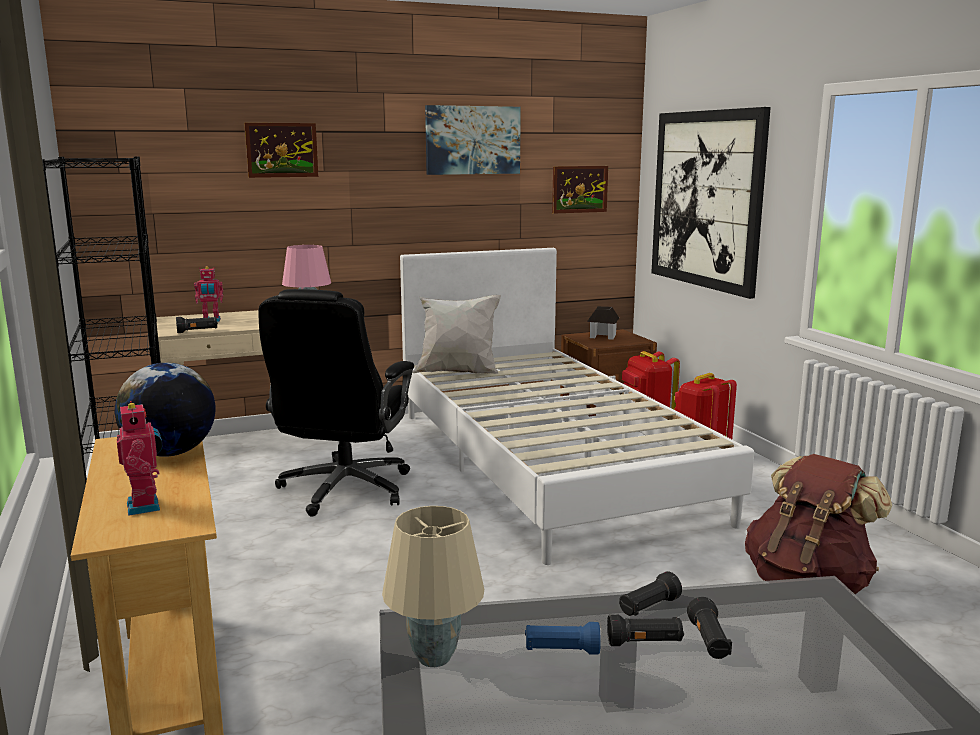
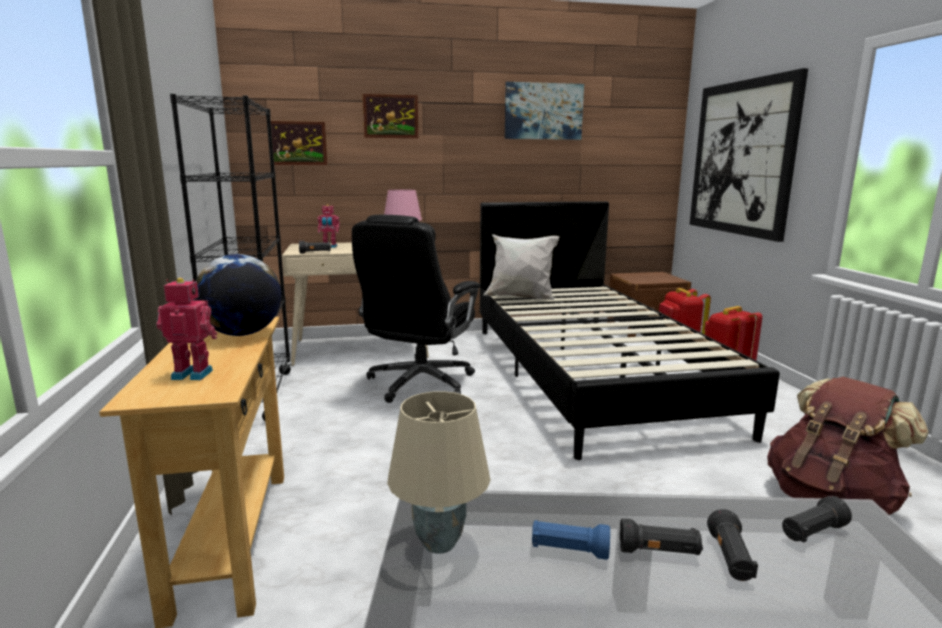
camera: 10 degrees right, 0 degrees up
(146, 506) = (193, 374): toy robot -> toy robot turned 75 degrees counterclockwise
(546, 462) = (588, 373): white bed -> black bed
(579, 189) = (631, 154): picture -> picture (298, 143)
(602, 336) = (644, 276): toy house -> none
(648, 607) = (666, 513): black flashlight -> black flashlight (812, 533)

